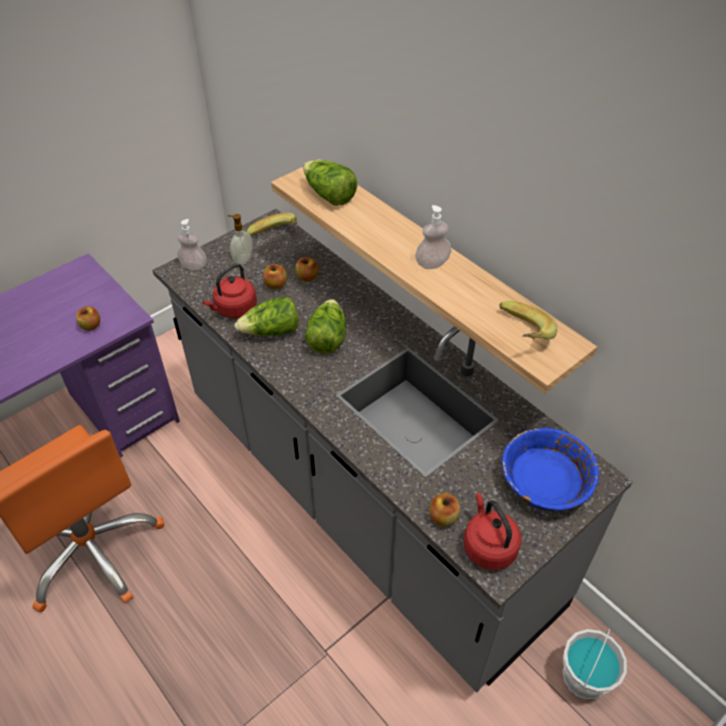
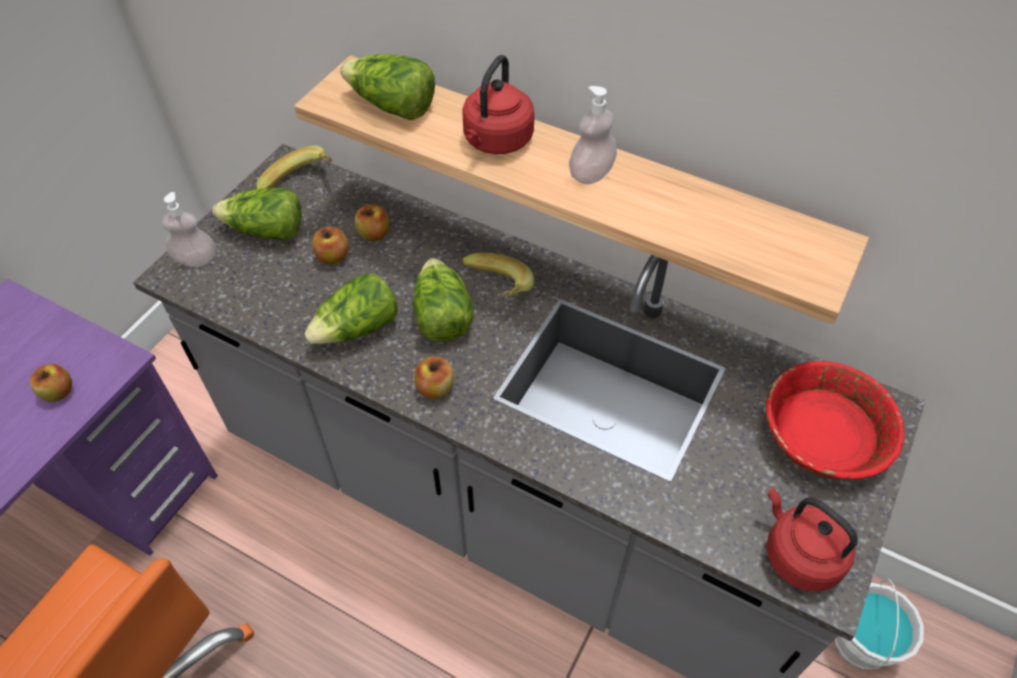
camera: 20 degrees left, 5 degrees up
(234, 309) = (287, 310): red kettle -> red kettle (496, 142)
(242, 259) = (266, 231): soap dispenser -> lettuce
(443, 517) = (722, 533): apple -> apple (435, 388)
(520, 335) = (764, 248): banana -> banana (494, 291)
(545, 480) = (822, 434): blue bowl -> red bowl

